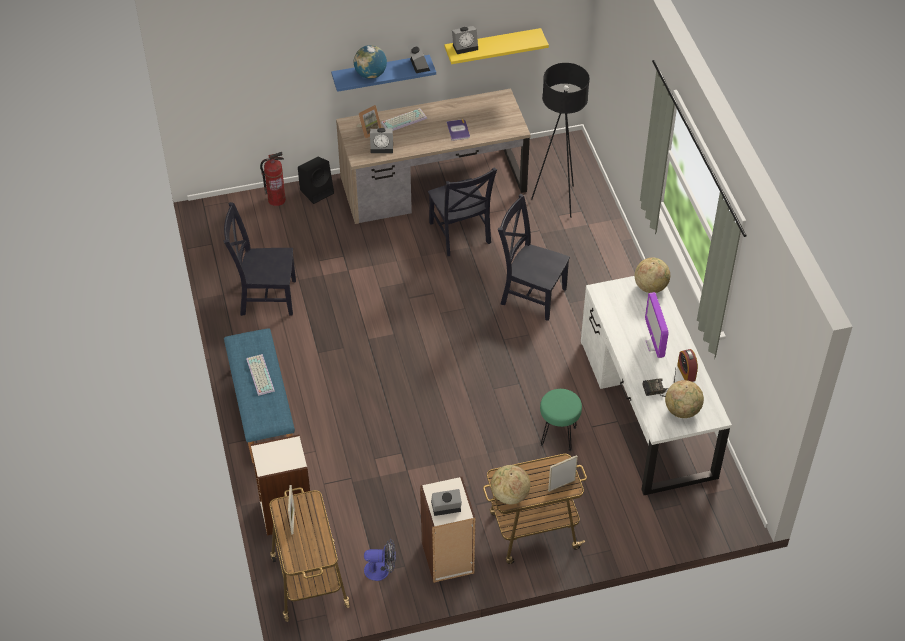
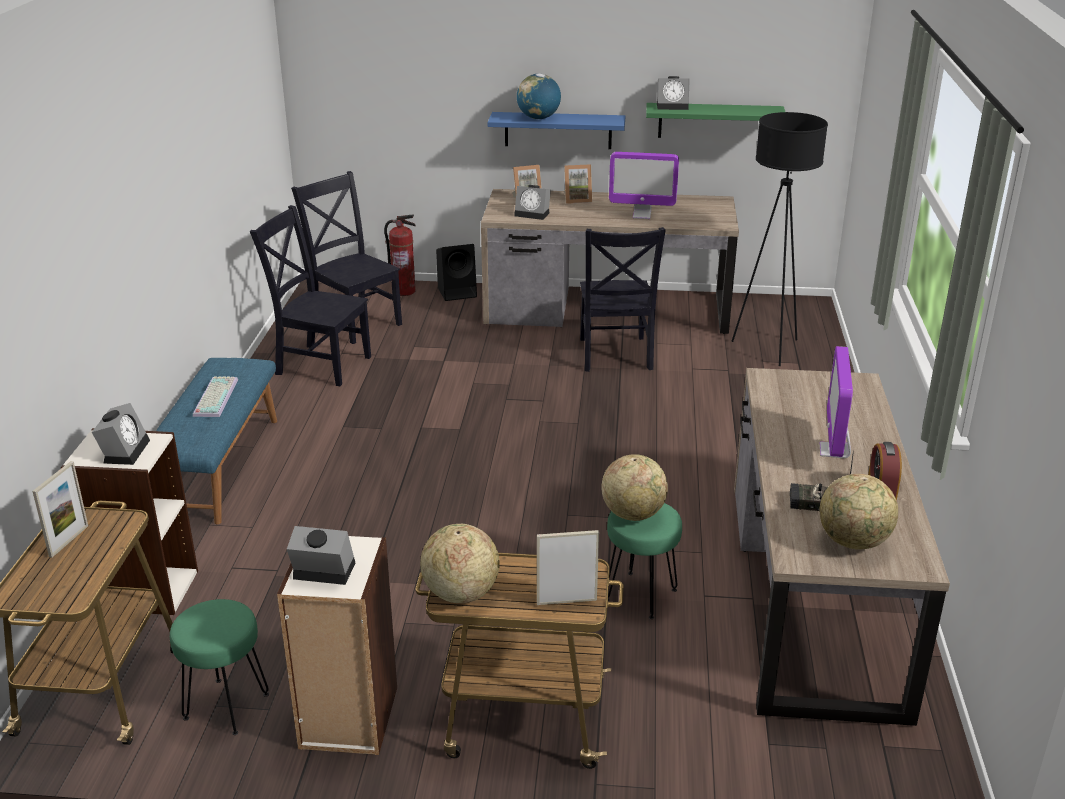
camera: 20 degrees right, 20 degrees down
(381, 570) = (226, 705): fan -> green stool
(404, 120) = (577, 200): keyboard -> picture frame
(418, 64) = (605, 119): alarm clock -> alarm clock (125, 450)
(458, 130) = (641, 215): book -> monitor
(492, 46) = (713, 121): yellow shelf -> green shelf
(531, 295) = (682, 427): black chair -> black chair (354, 322)
(647, 408) = (813, 593): white desk -> brown desk
(650, 287) = (855, 387): globe -> globe (633, 514)

